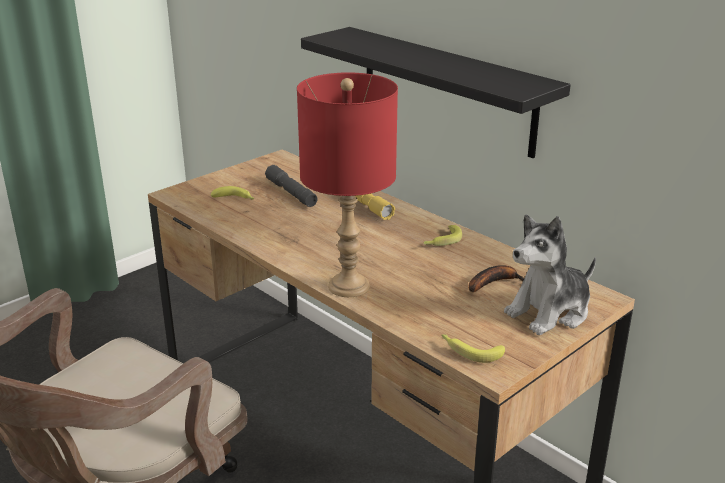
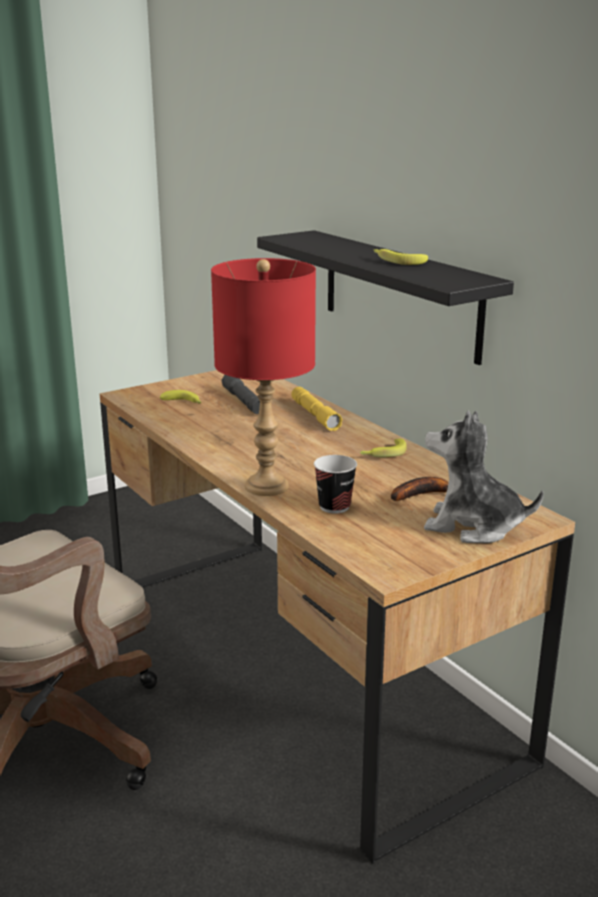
camera: 10 degrees right, 5 degrees down
(419, 303) = (334, 506): none -> cup
(470, 351) = (369, 553): banana -> banana (397, 261)
(549, 312) = (472, 526): plush toy -> plush toy turned 45 degrees clockwise

